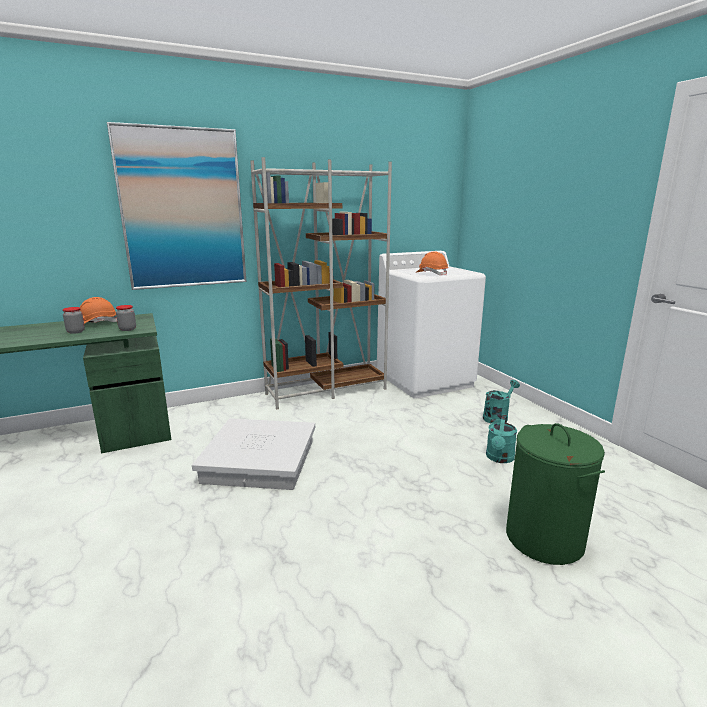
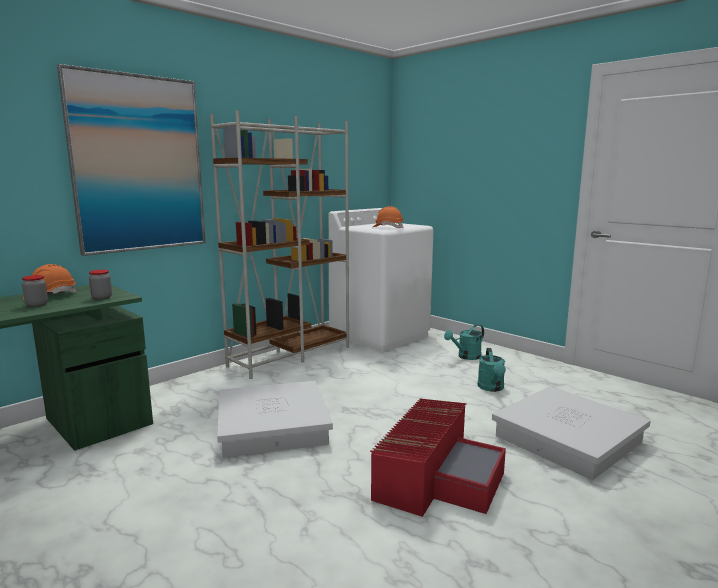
camera: 20 degrees left, 5 degrees down
(367, 549) = (436, 476): none -> red storage box
(497, 417) = (466, 357): turquoise watering can -> turquoise watering can turned 150 degrees counterclockwise
(545, 539) = (568, 439): green laundry basket -> white storage box

